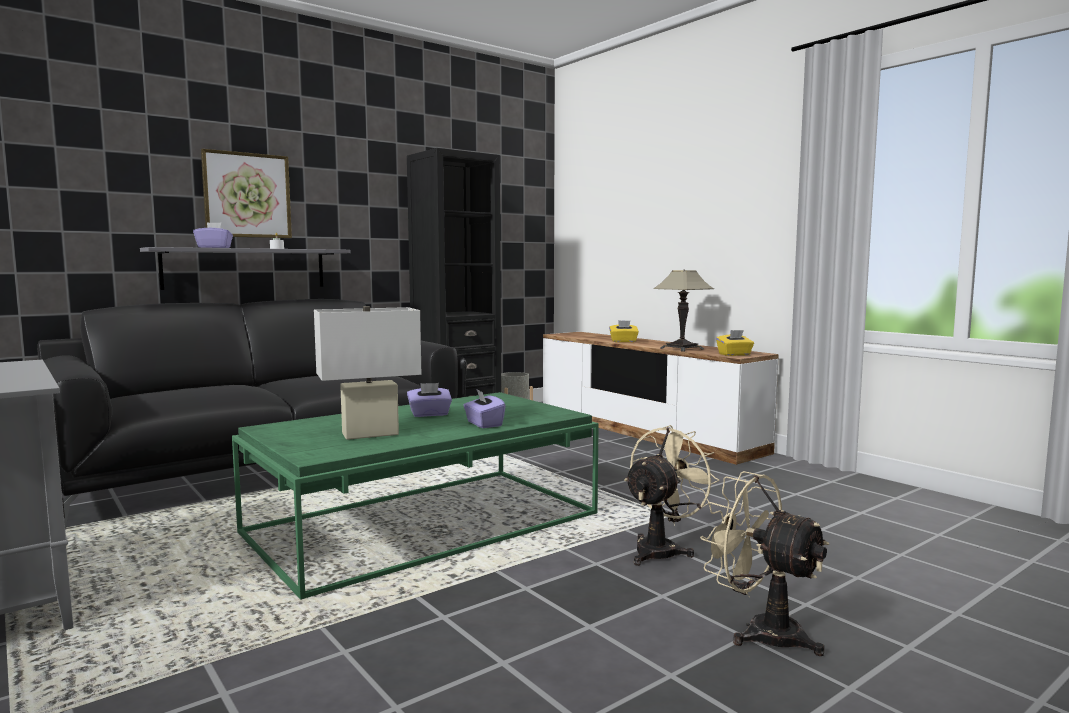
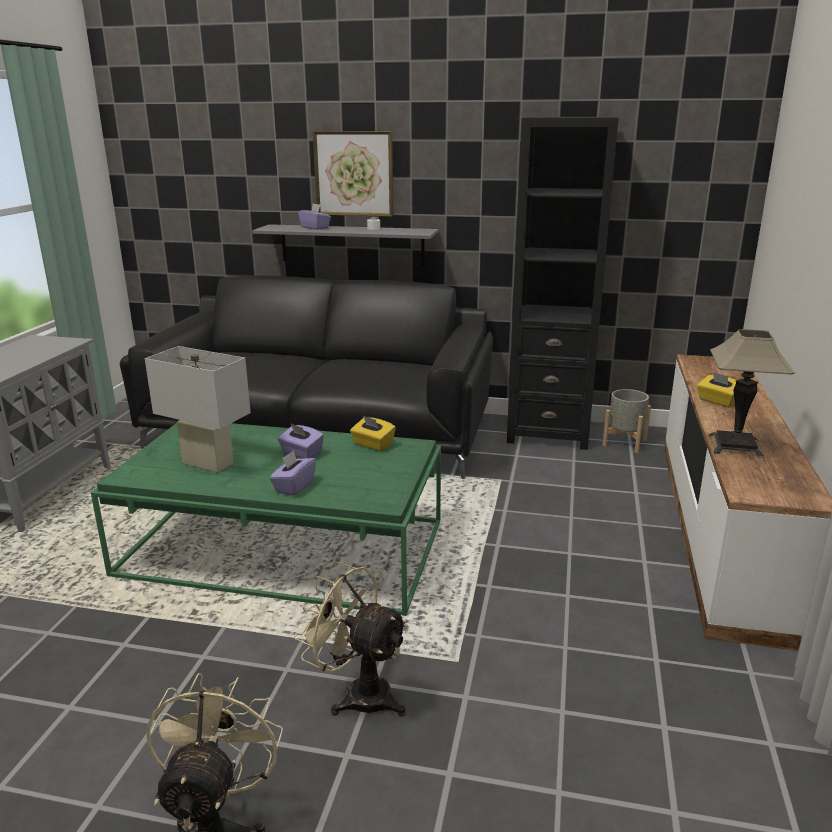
camera: 50 degrees right, 15 degrees up
(662, 549) = (358, 694): beige fan -> beige fan turned 150 degrees counterclockwise
(734, 354) = (759, 488): yellow tissue box -> yellow tissue box (372, 445)

